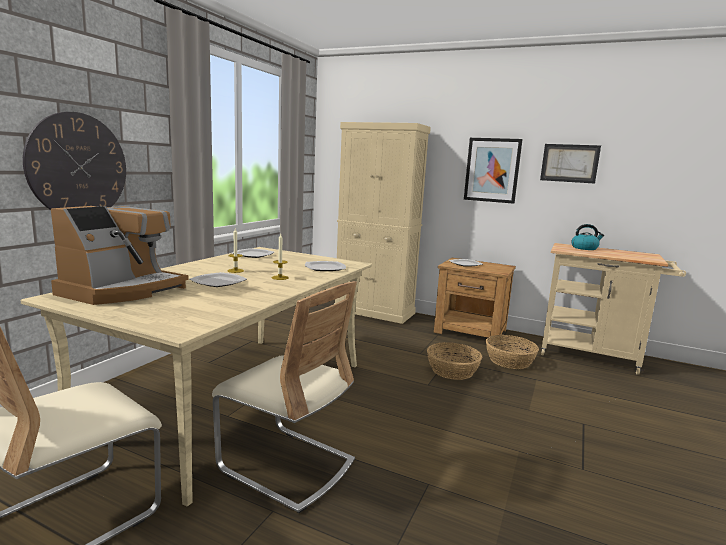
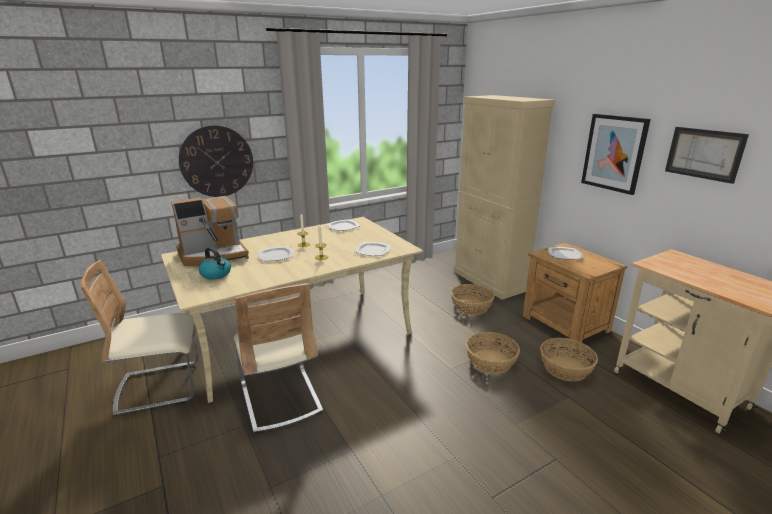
camera: 35 degrees right, 10 degrees up
(384, 334) = (471, 307): none -> basket
(585, 248) = (695, 265): kettle -> kettle (216, 274)

